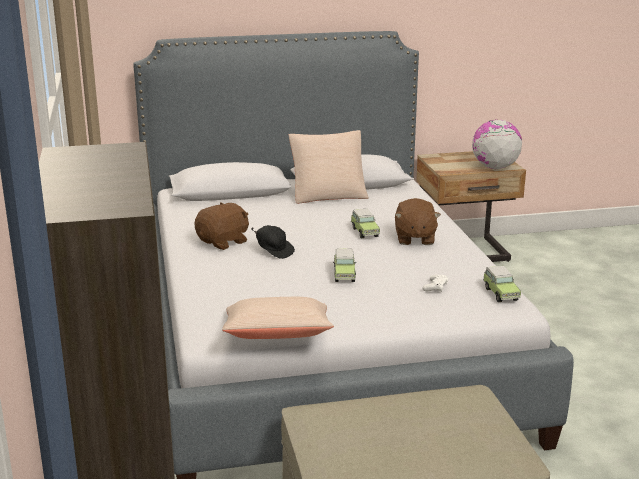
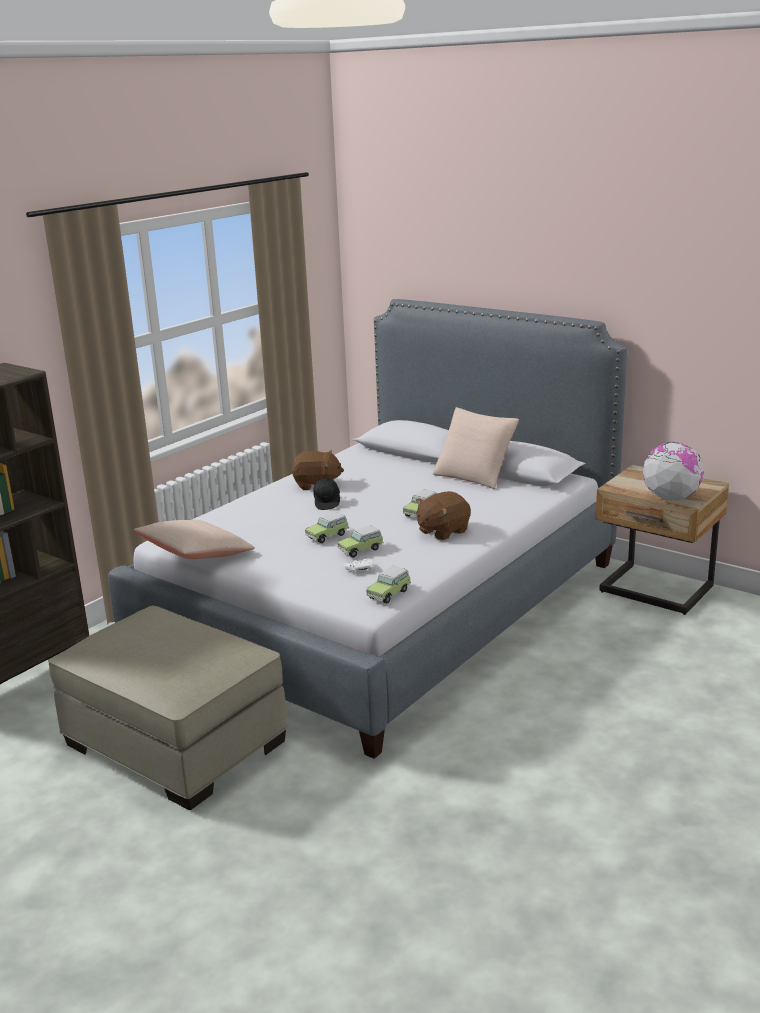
camera: 50 degrees right, 0 degrees up
(397, 273) = (362, 550): none -> toy car

